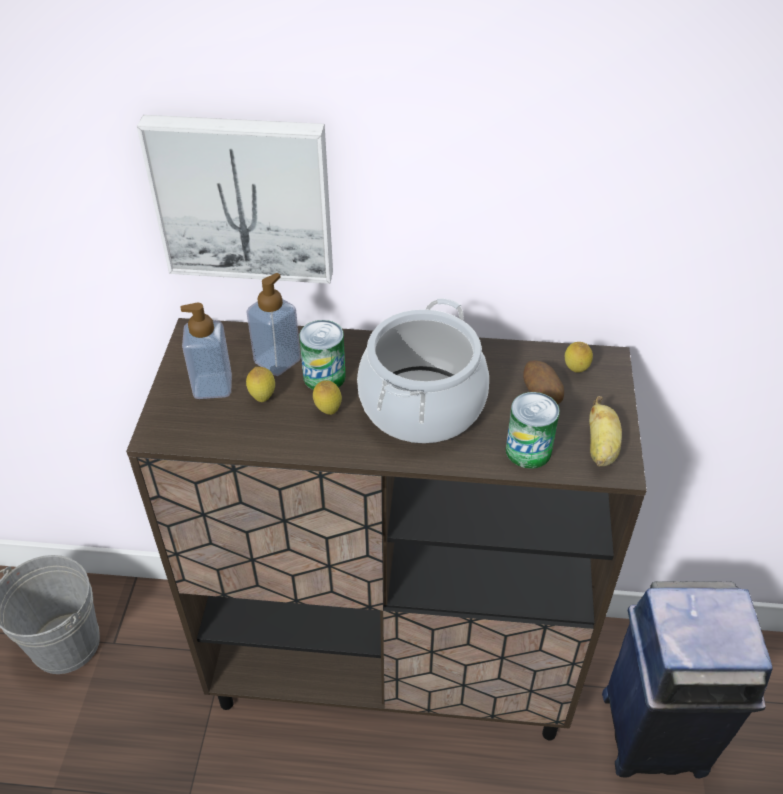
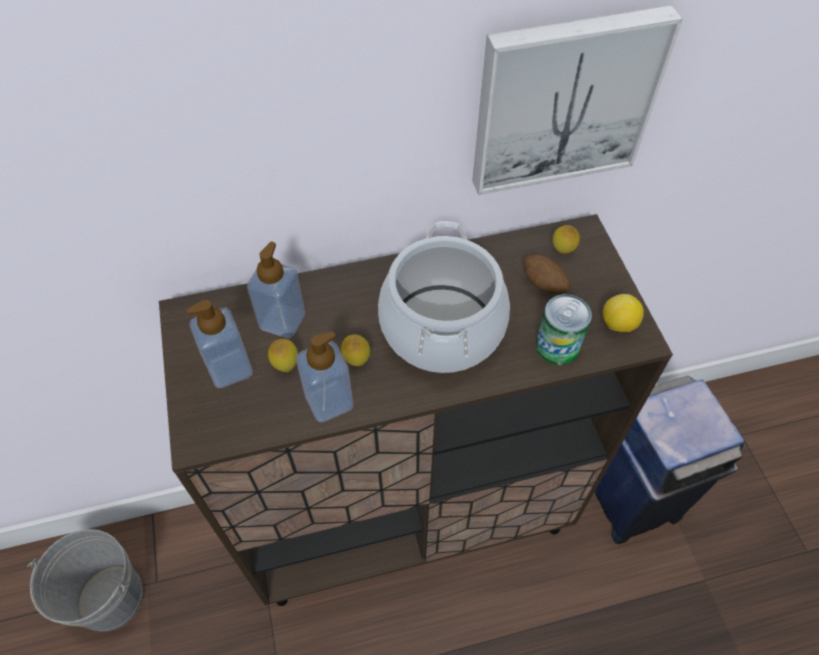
camera: 20 degrees left, 10 degrees up
(243, 197) = (208, 168): picture -> picture (563, 100)
(287, 436) = (329, 401): none -> soap dispenser
(324, 376) = (336, 324): can -> none
(601, 448) = (618, 324): banana -> lemon

